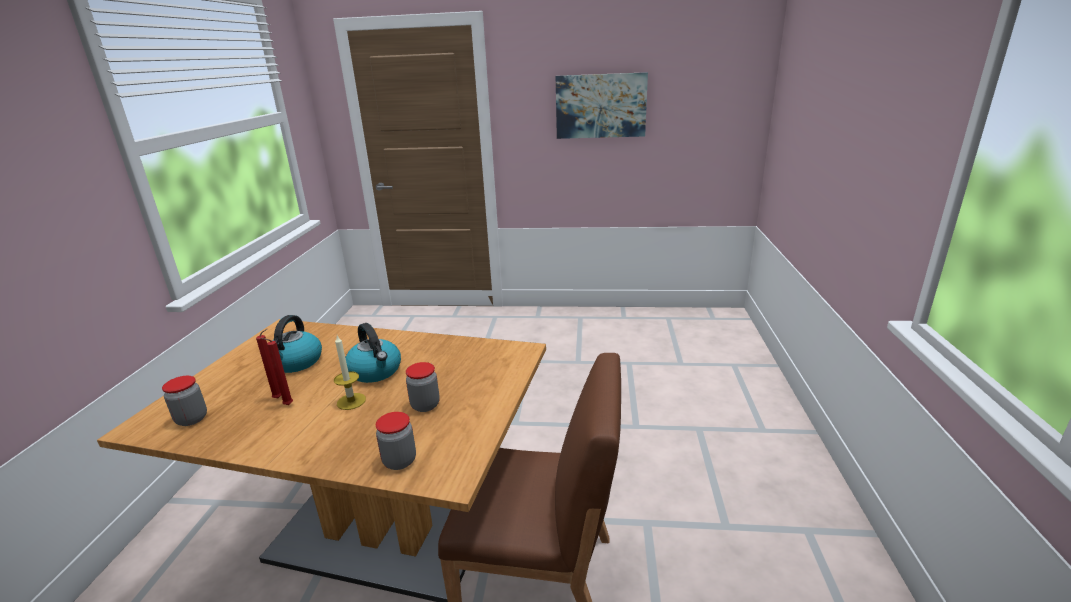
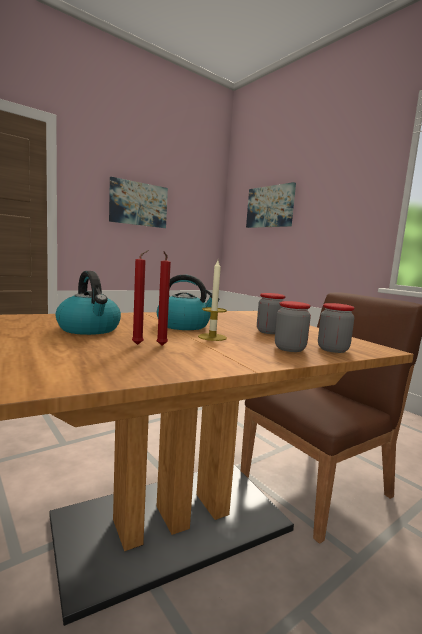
camera: 45 degrees left, 15 degrees down
(192, 419) = (68, 368): jar -> jar (290, 348)
(814, 96) = (270, 207): none -> picture

